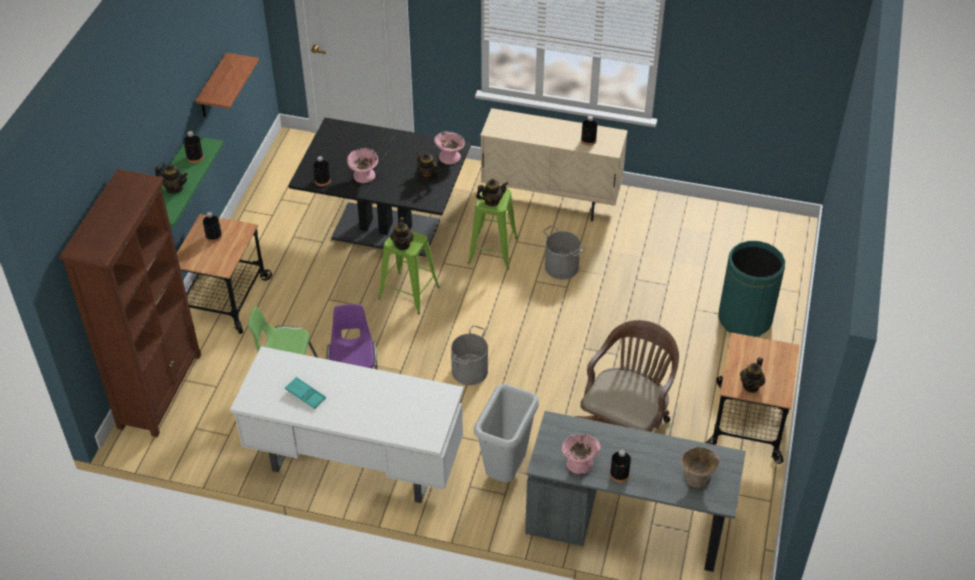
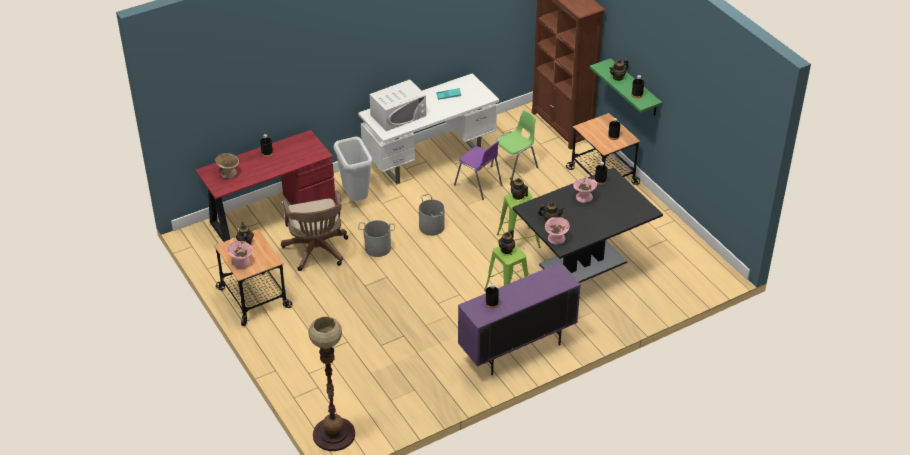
camera: 135 degrees right, 5 degrees down
(213, 87) = (692, 122): shelf -> none
(401, 410) = (398, 115): none -> white microwave
(551, 201) = (517, 350): beige cabinet -> purple cabinet
(561, 267) = (455, 312): grey bucket -> grey bucket (377, 247)
(579, 463) = (290, 146): pink bowl -> pink bowl (241, 262)
(628, 525) = (270, 214): grey desk -> red desk
(744, 319) = (311, 355): green trash can -> none
(791, 239) = (333, 434): none -> floor lamp

